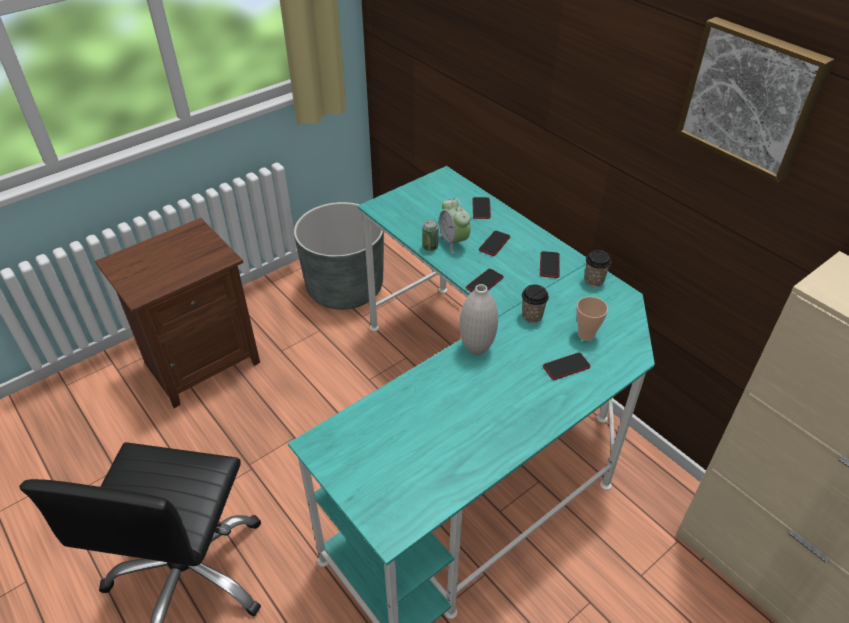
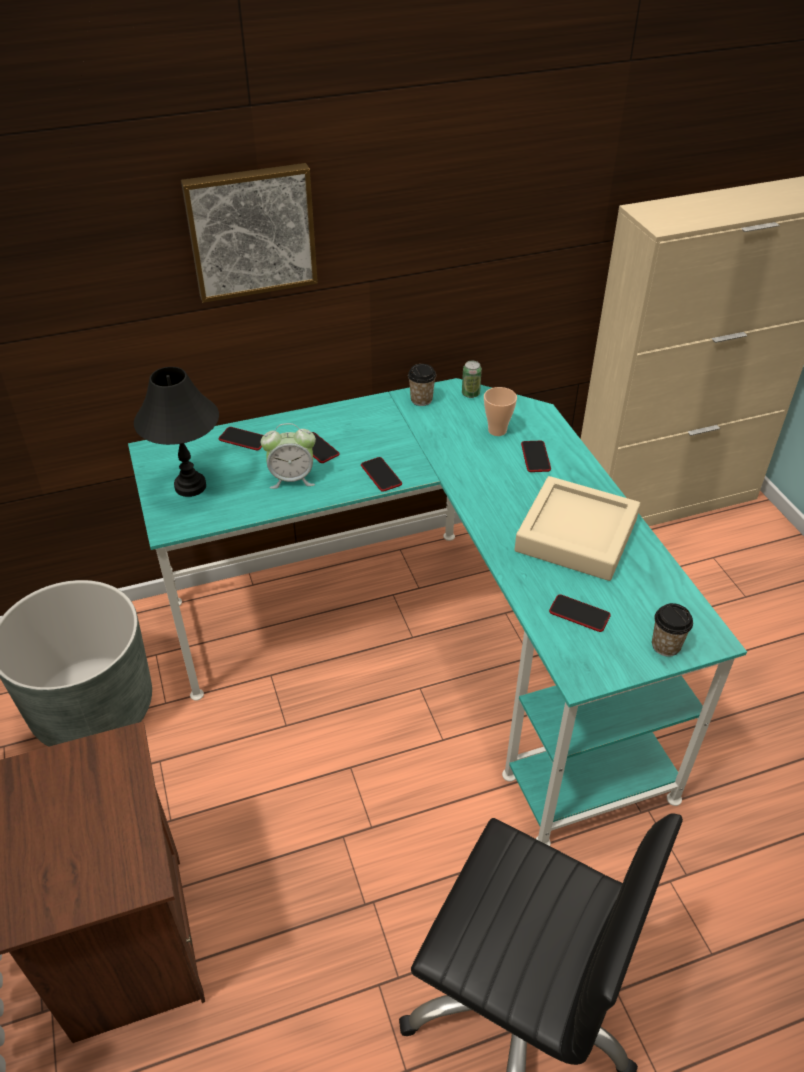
camera: 70 degrees left, 0 degrees up
(419, 202) = (191, 486): none -> black table lamp
(430, 247) = (289, 500): can -> can (470, 394)
(476, 348) = (483, 510): white vase -> none
(478, 413) = (576, 535): none -> beige tray
(532, 316) = (453, 457): cup -> cup (665, 646)
(549, 265) = (379, 420): phone -> phone (579, 614)
(751, 97) = (509, 124): picture -> picture (251, 231)

